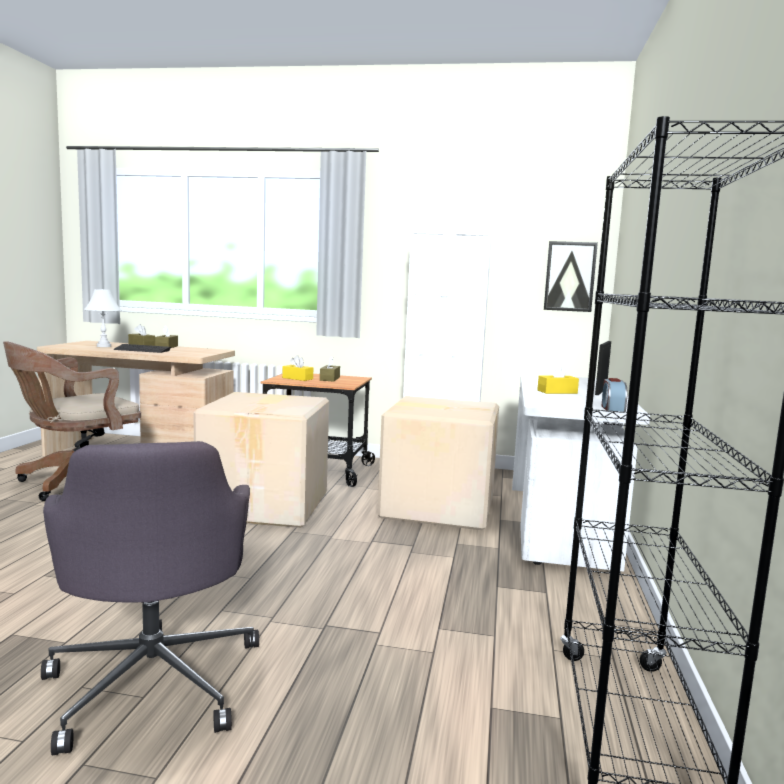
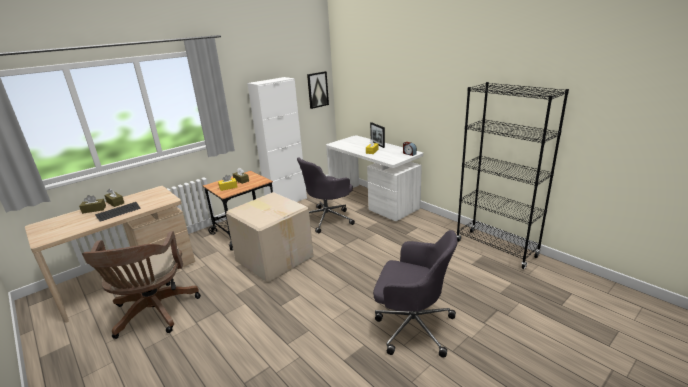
camera: 50 degrees left, 15 degrees up
(104, 346) = (75, 222): white table lamp -> none
(436, 506) = (327, 218): cardboard box -> grey office chair

